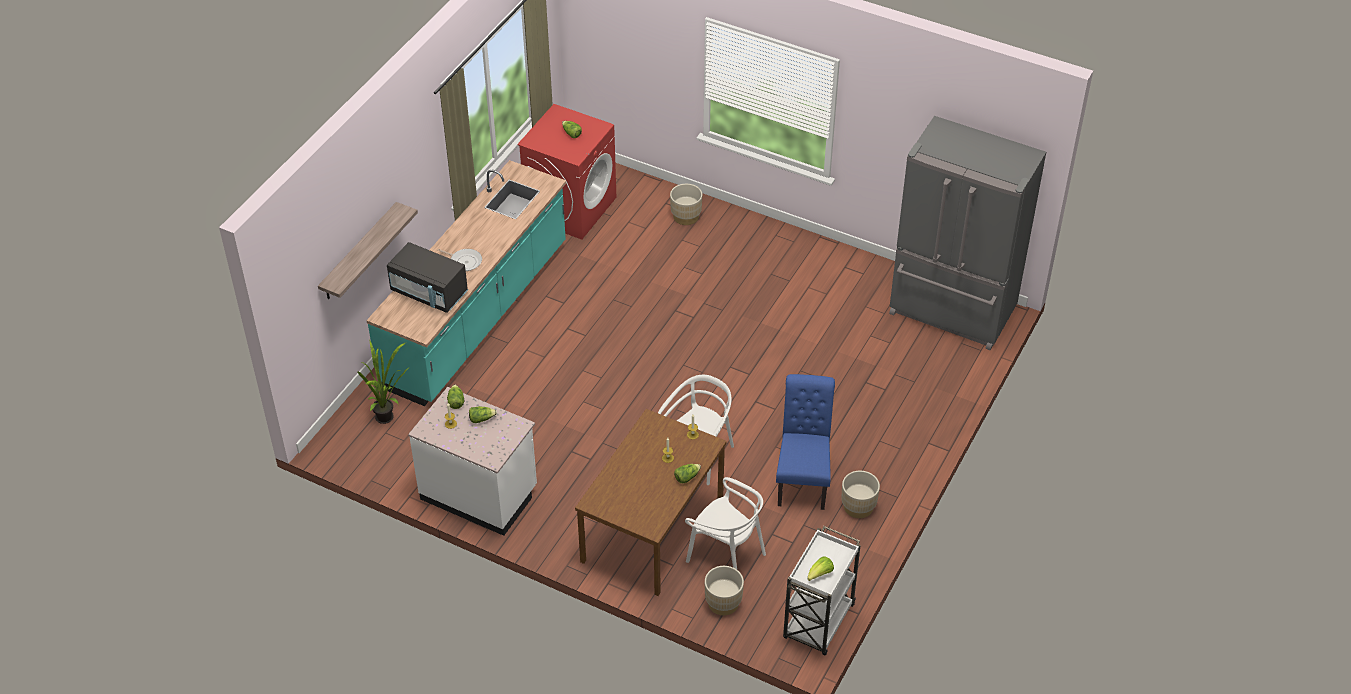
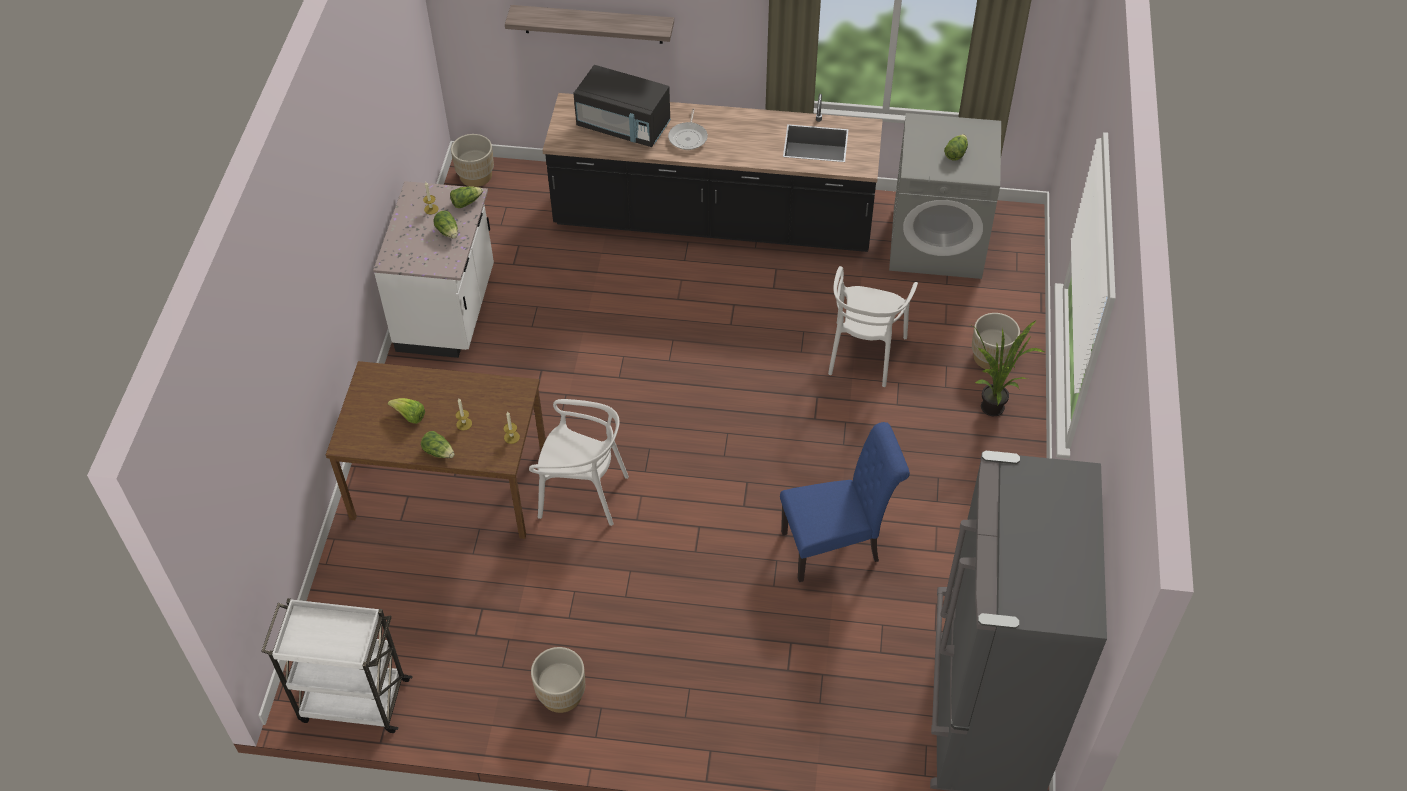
camera: 70 degrees right, 5 degrees up
(389, 418) = (527, 202): potted plant -> potted plant (994, 413)
(429, 293) = (624, 126): black microwave -> black microwave turned 75 degrees counterclockwise
(477, 315) = (714, 220): turquoise counter -> black counter
(571, 207) = (937, 243): red washing machine -> grey washing machine
(723, 603) = (357, 588): beige planter -> beige planter (476, 176)
(726, 555) = (432, 570): white chair -> white chair (864, 353)
(803, 479) = (586, 616): blue chair -> blue chair (836, 546)
(820, 574) = (310, 635): lettuce -> lettuce (409, 416)

